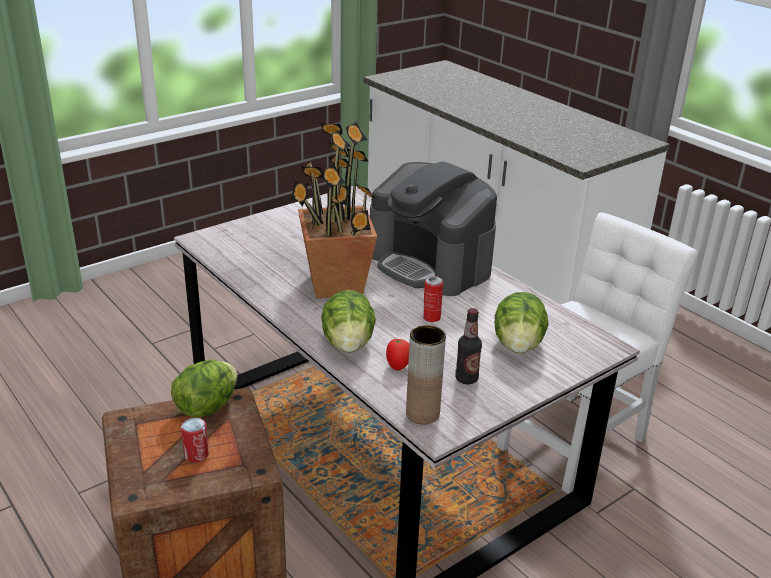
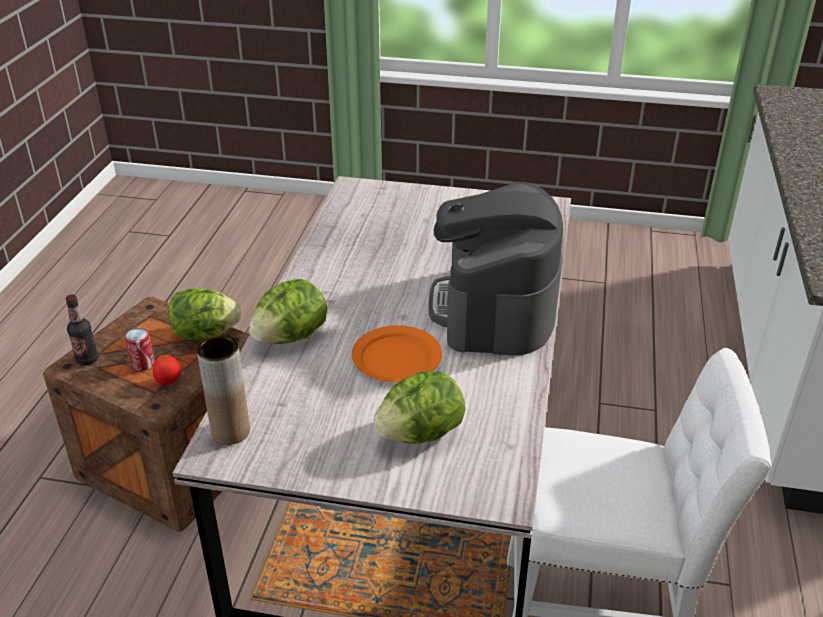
camera: 50 degrees right, 5 degrees up
(335, 285) = (376, 280): potted plant -> none
(398, 366) = (289, 380): tomato -> tomato (169, 382)
(431, 318) = (396, 358): can -> orange plate
(466, 379) = (318, 429): bottle -> bottle (87, 359)

